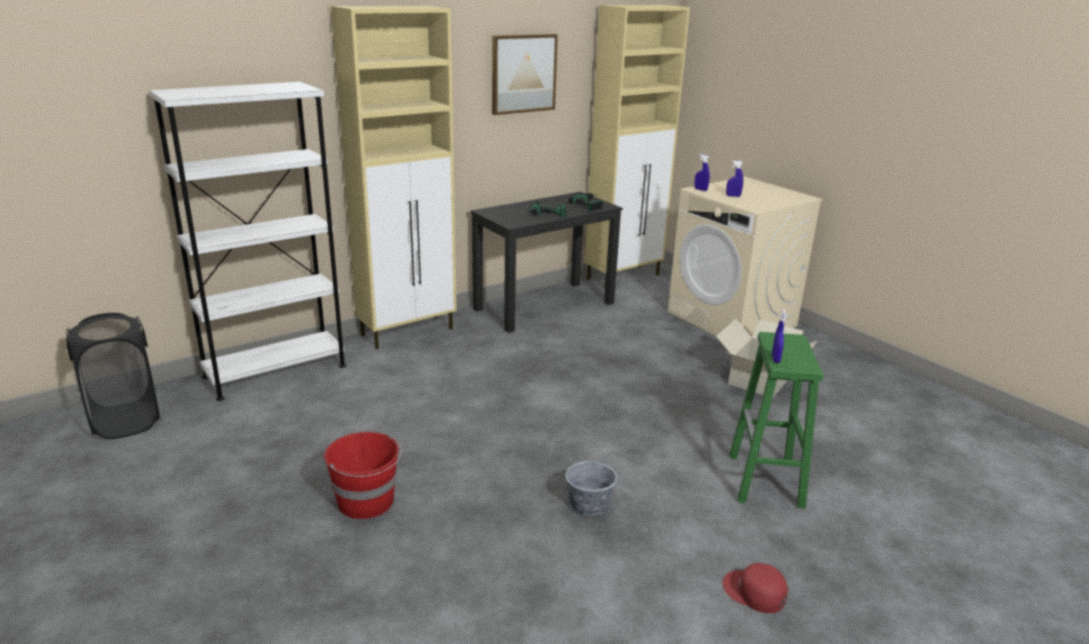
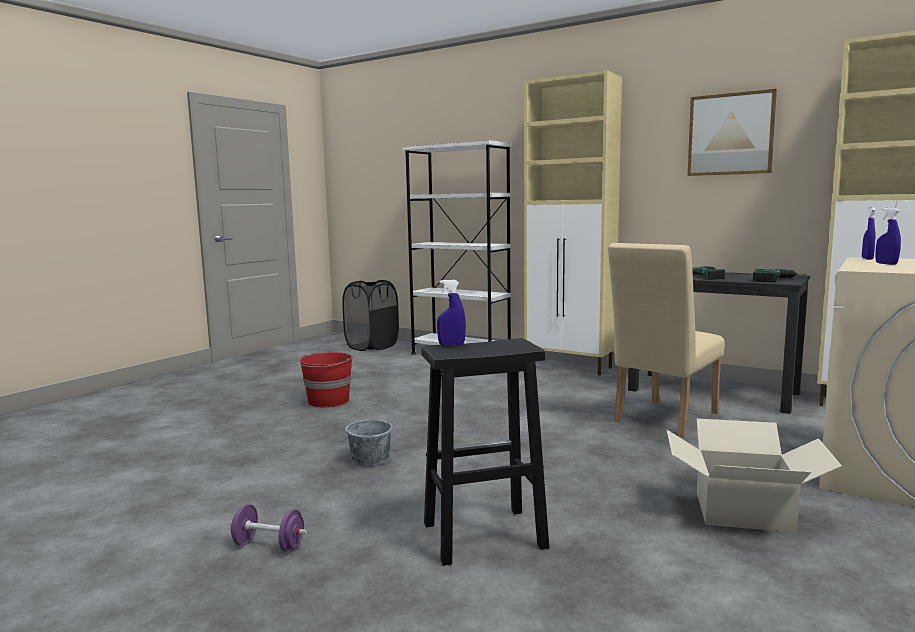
camera: 70 degrees right, 15 degrees down
(589, 345) = (661, 419): none -> beige chair
(754, 592) = (269, 545): red cap -> purple dumbbell
(766, 481) = (482, 536): green stool -> black stool

